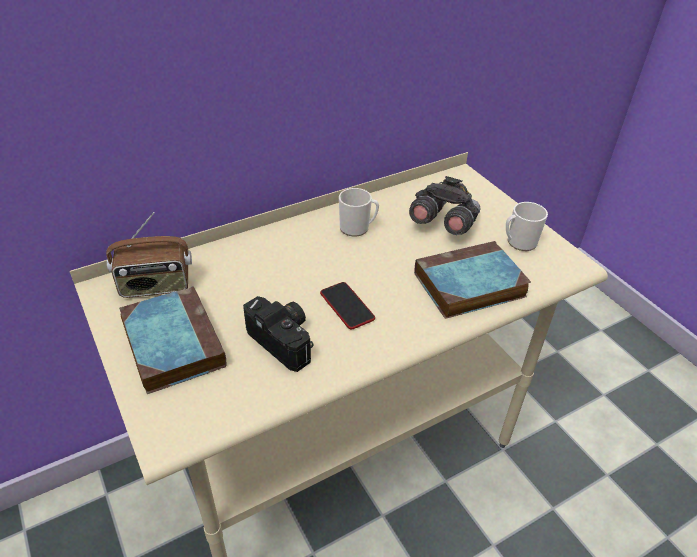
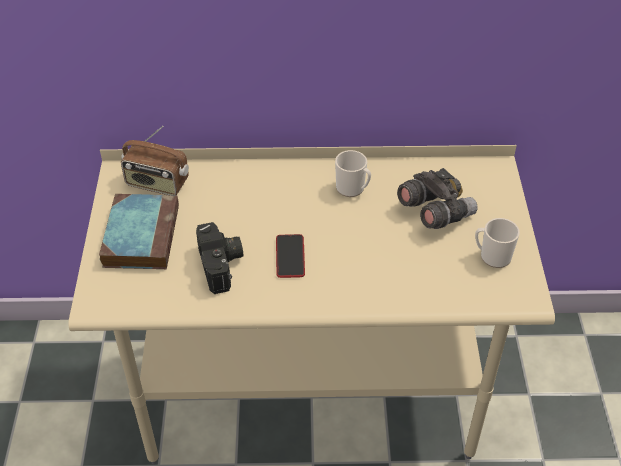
camera: 30 degrees right, 5 degrees up
(467, 286) = (407, 278): book -> none

